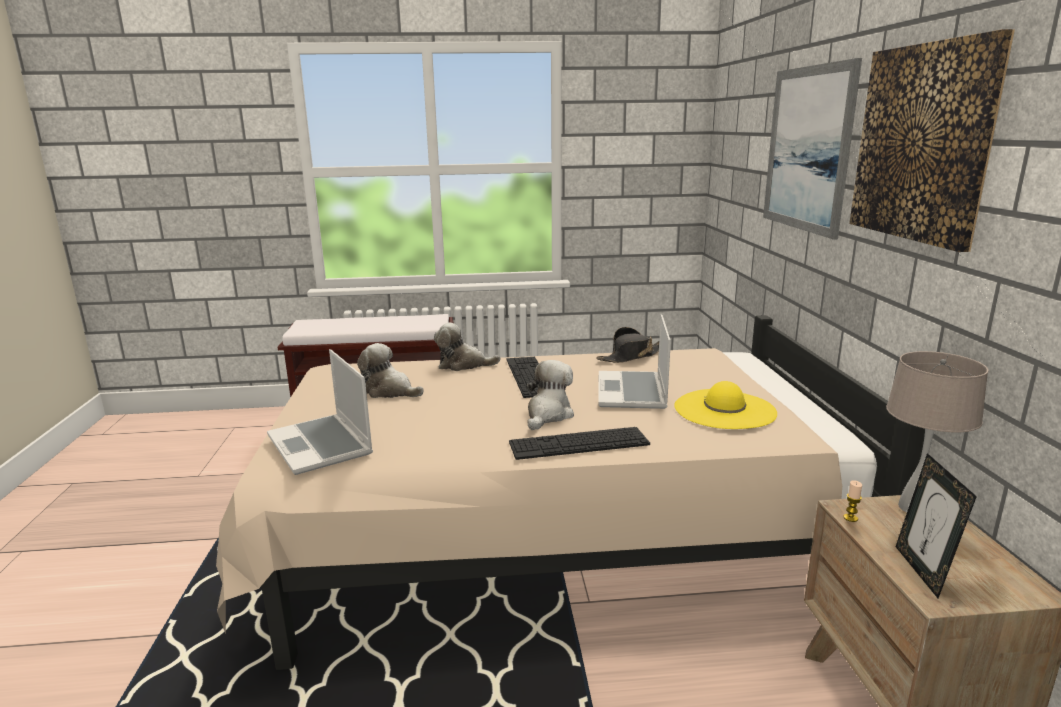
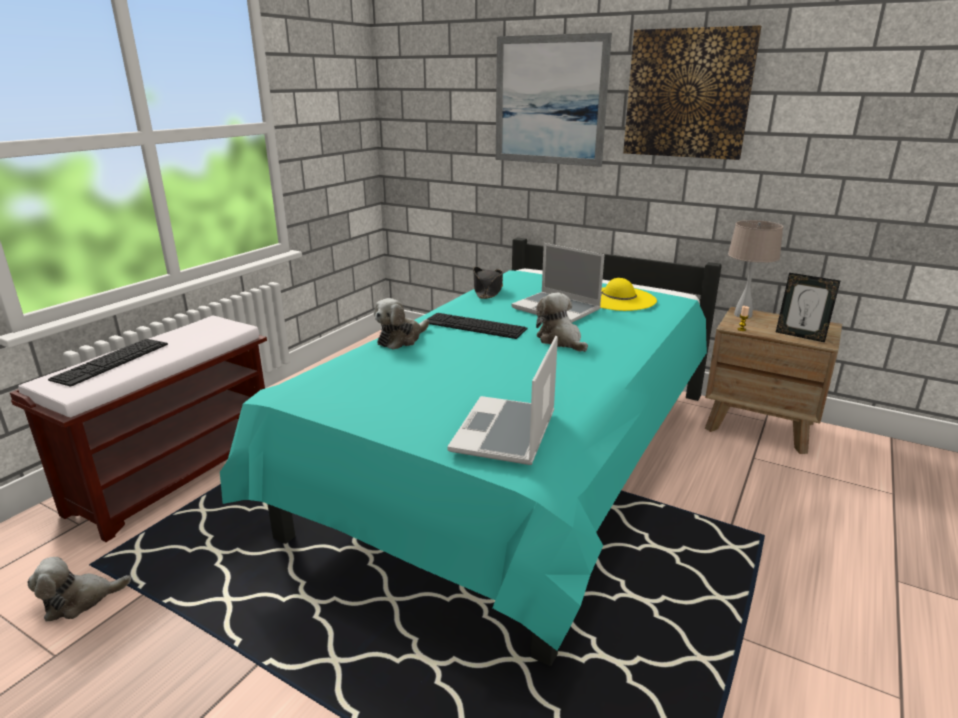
camera: 55 degrees left, 5 degrees up
(322, 446) = (506, 433): laptop -> laptop turned 105 degrees clockwise
(389, 391) = (416, 379): plush toy -> plush toy (80, 600)
(547, 543) = (517, 464): beige bed -> turquoise bed
(579, 443) = (621, 346): keyboard -> keyboard (111, 361)

